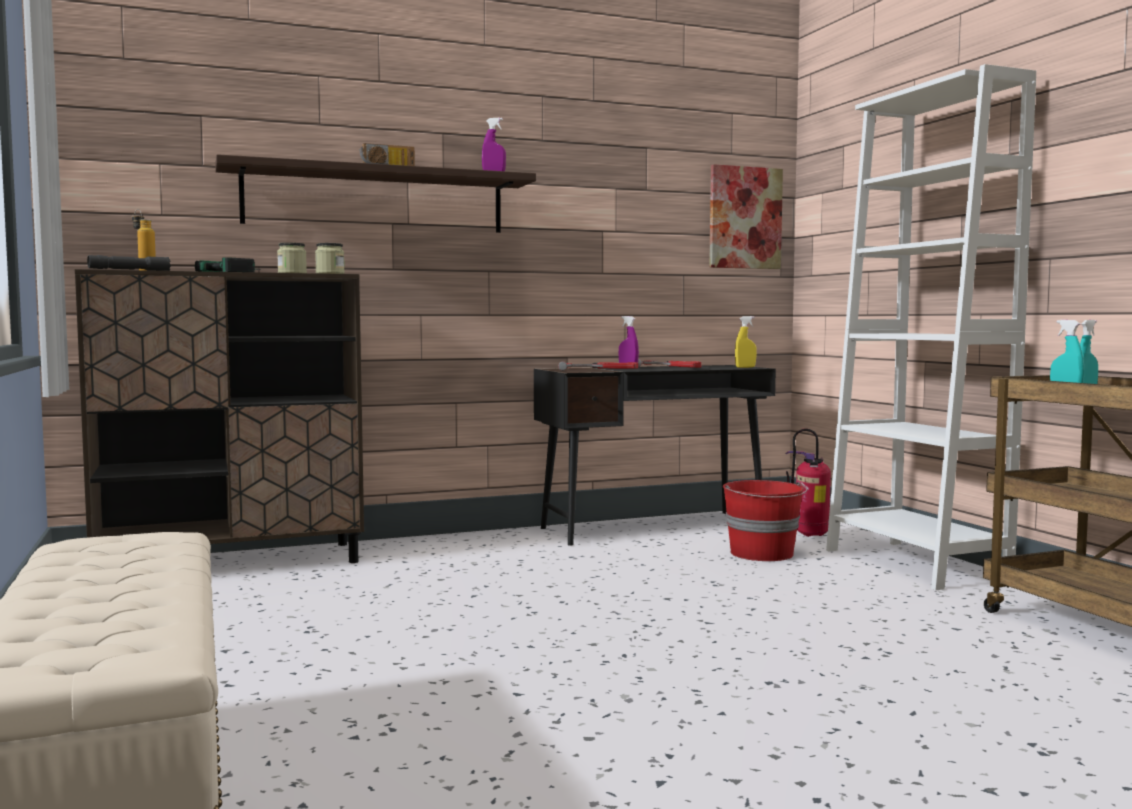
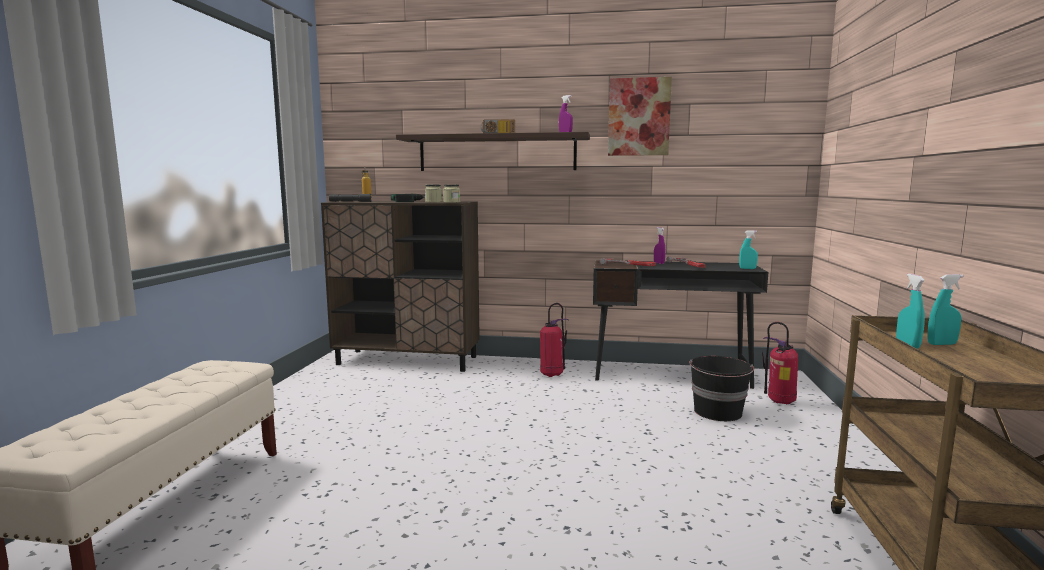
camera: 30 degrees right, 5 degrees up
(500, 548) = (552, 375): none -> fire extinguisher
(744, 218) = (773, 151): picture -> picture (639, 117)
(745, 367) = (747, 268): yellow spray bottle -> turquoise spray bottle
(762, 554) = (718, 412): red bucket -> black bucket
(914, 564) = (832, 447): white bookcase -> none

